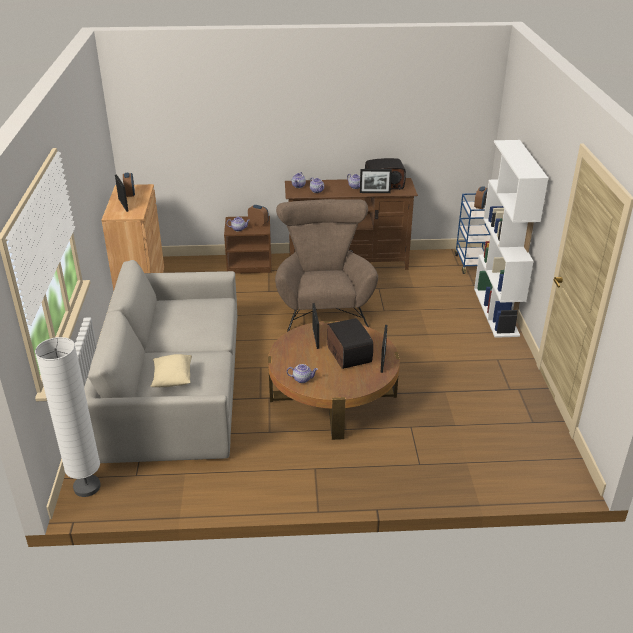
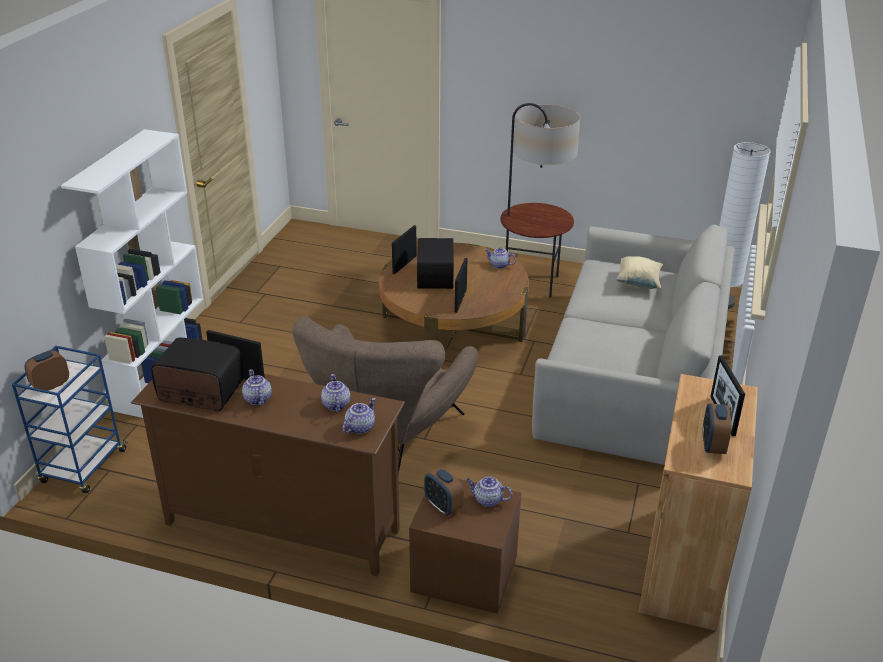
camera: 160 degrees left, 0 degrees up
(284, 463) = (532, 283): none -> floor lamp

